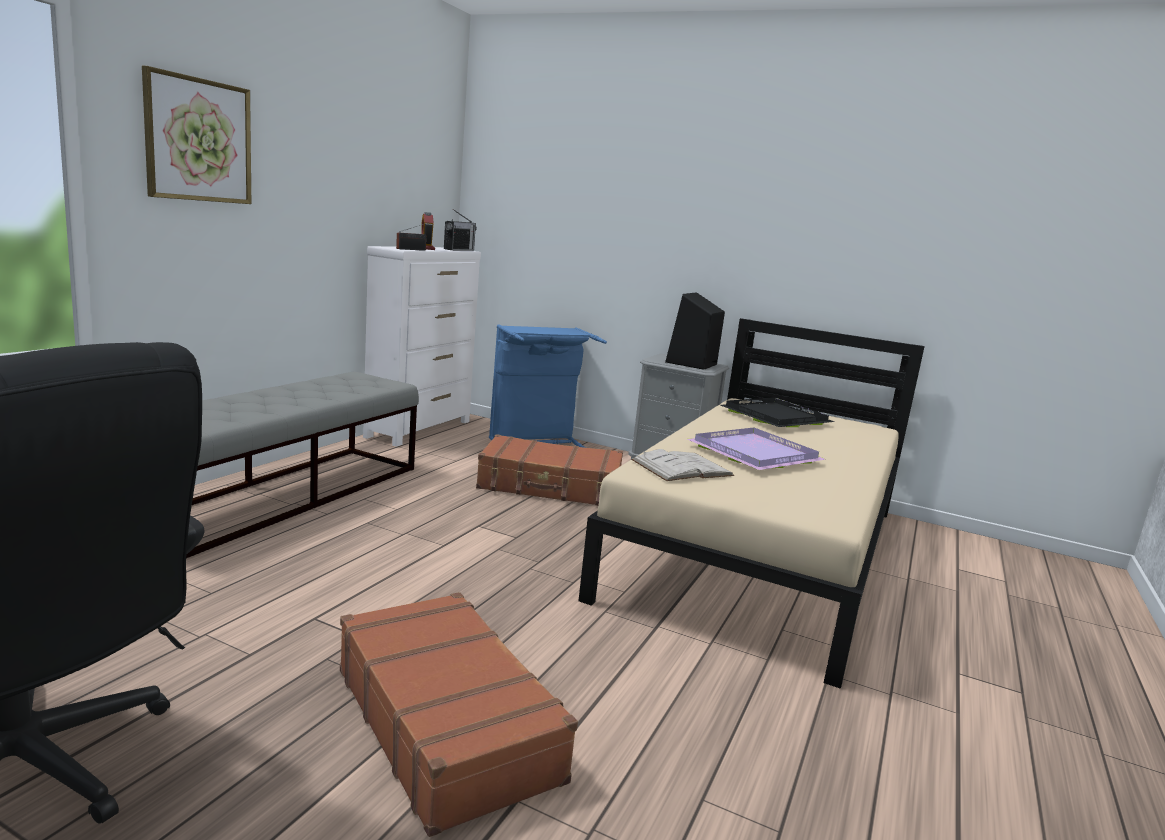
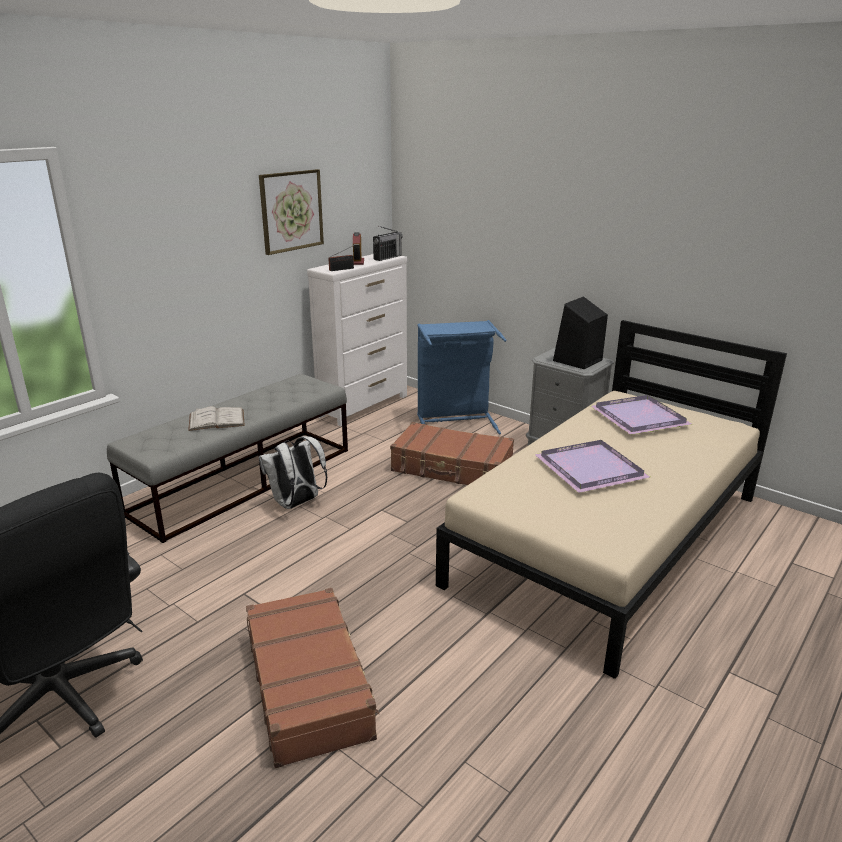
camera: 15 degrees right, 10 degrees up
(198, 140) = (162, 224): picture -> picture (291, 211)
(362, 520) = (296, 503): none -> white backpack
(682, 468) = (515, 489): white book -> white book (216, 419)
(773, 416) = (637, 417): black tray -> purple tray

